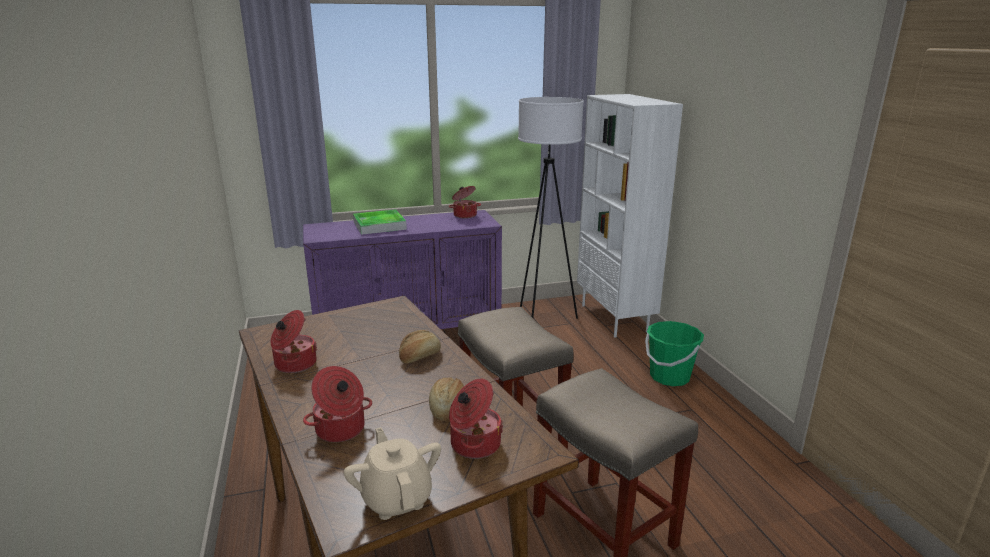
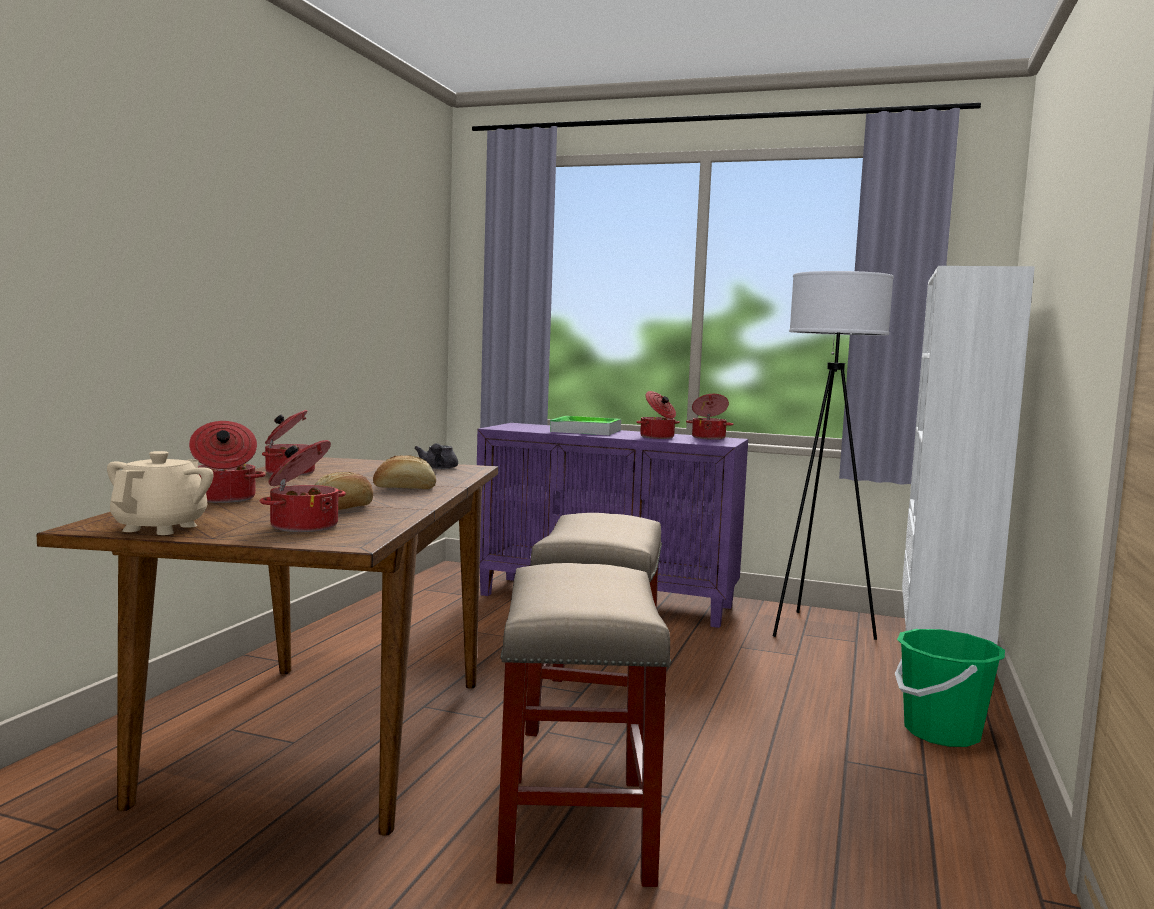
camera: 35 degrees right, 15 degrees down
(378, 314) = (438, 468): none -> grey teapot
(438, 224) = (657, 437): none -> cooking pot

